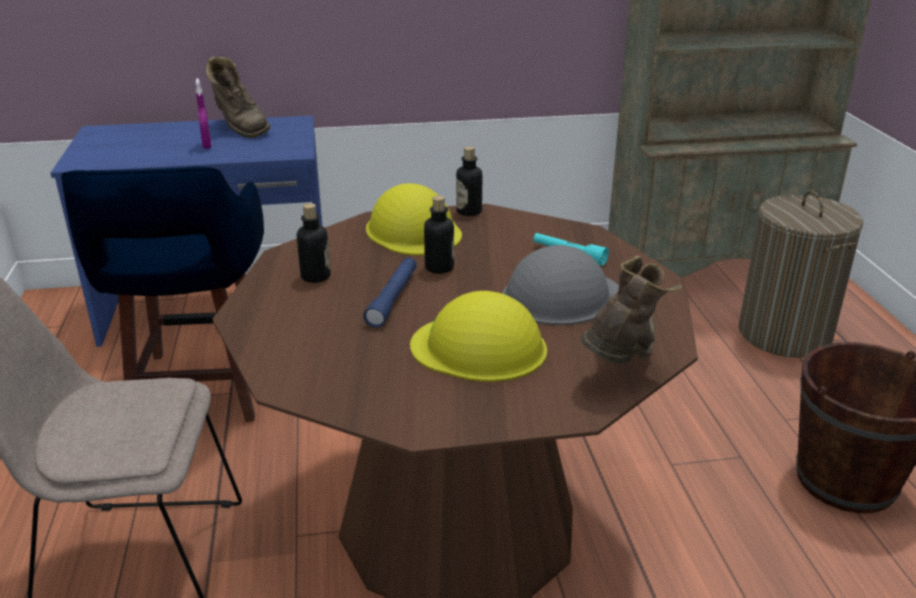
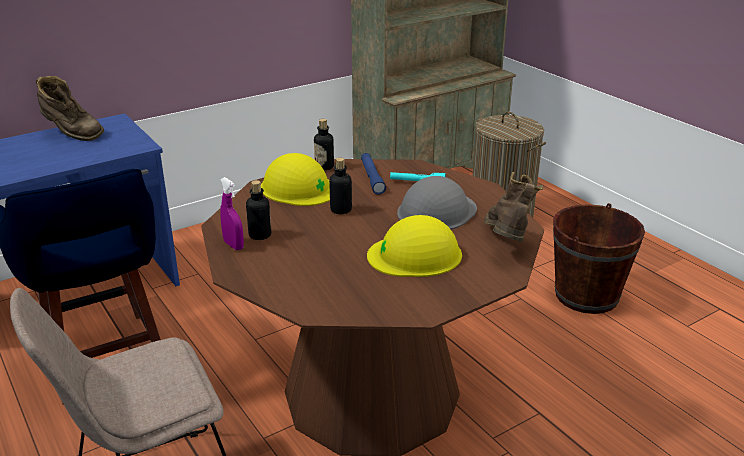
camera: 25 degrees left, 0 degrees up
(207, 145) = (58, 153): purple spray bottle -> purple spray bottle (233, 245)
(393, 298) = (329, 237): blue flashlight -> blue flashlight (372, 178)

